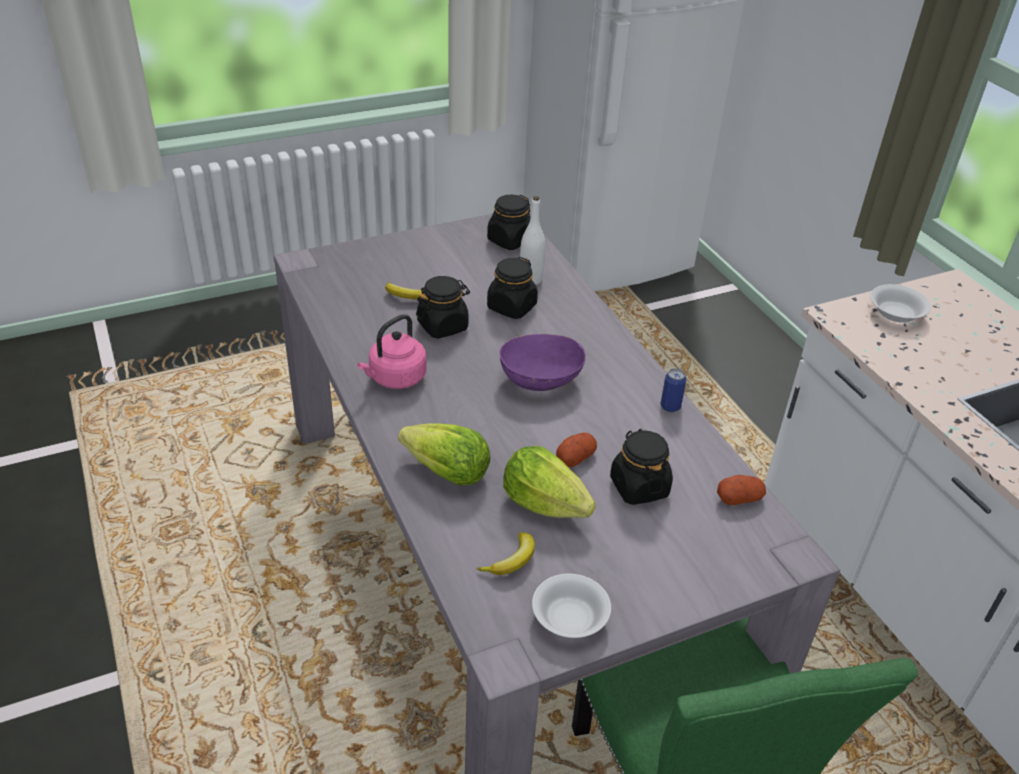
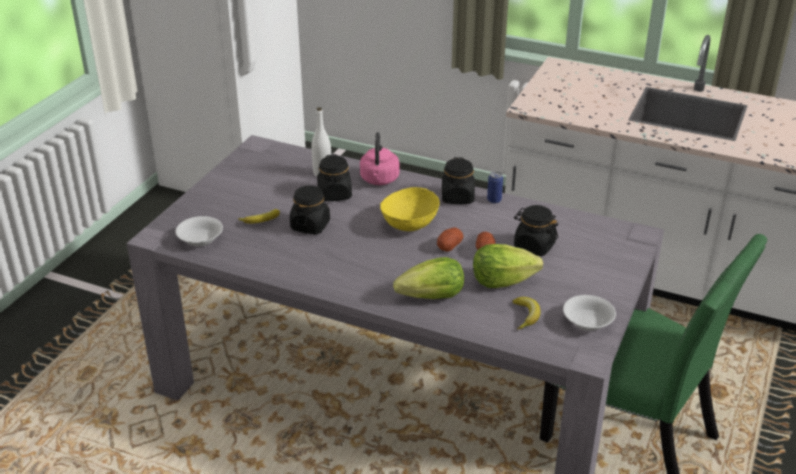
camera: 40 degrees left, 5 degrees down
(395, 378) = (327, 268): pink kettle -> pink kettle (379, 180)
(509, 240) = (275, 157): black jar -> black jar (457, 197)
(540, 379) = (409, 223): purple bowl -> yellow bowl
(739, 498) = (584, 224): potato -> potato (449, 246)
(896, 314) = (551, 93): white bowl -> white bowl (201, 239)

